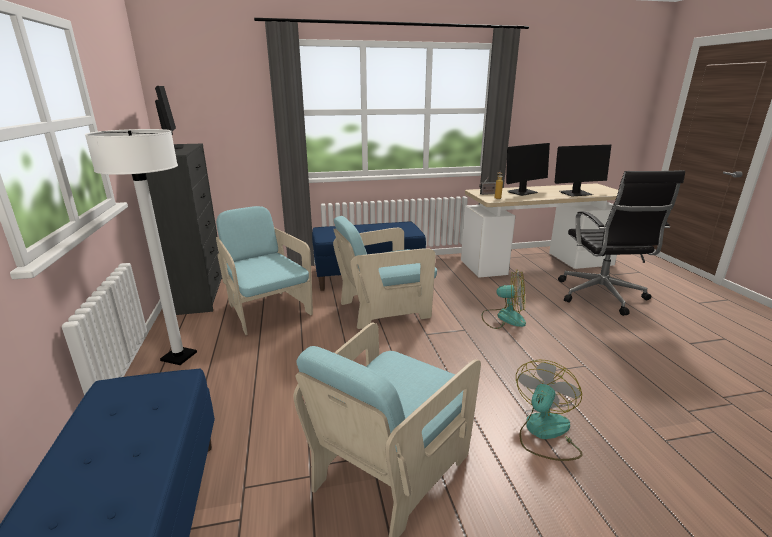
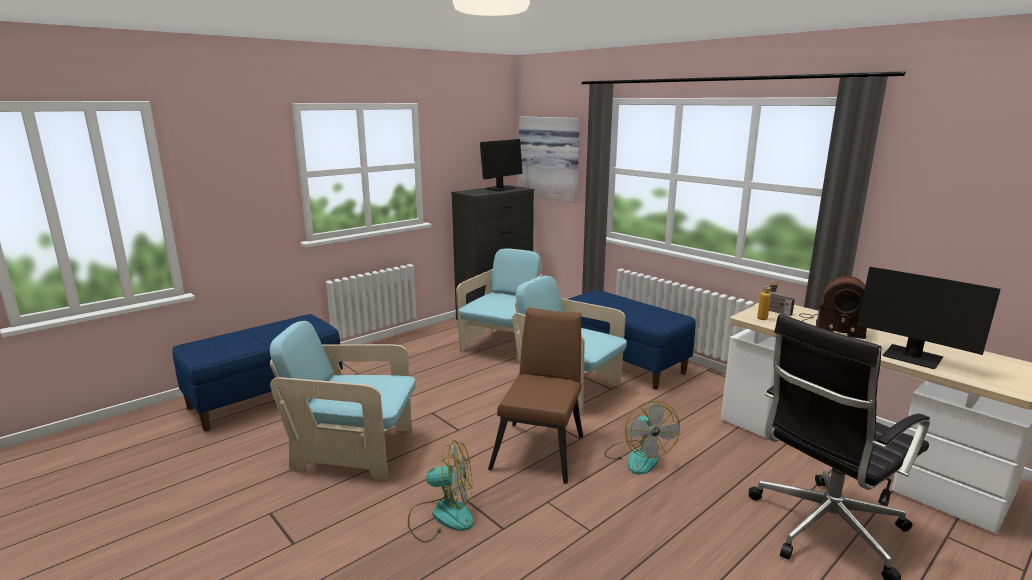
camera: 60 degrees right, 5 degrees down
(179, 357) = (414, 343): white floor lamp -> none
(208, 107) = (550, 158): none -> picture
(467, 350) = (541, 448): none -> brown chair
(522, 192) = (830, 326): monitor -> radio

